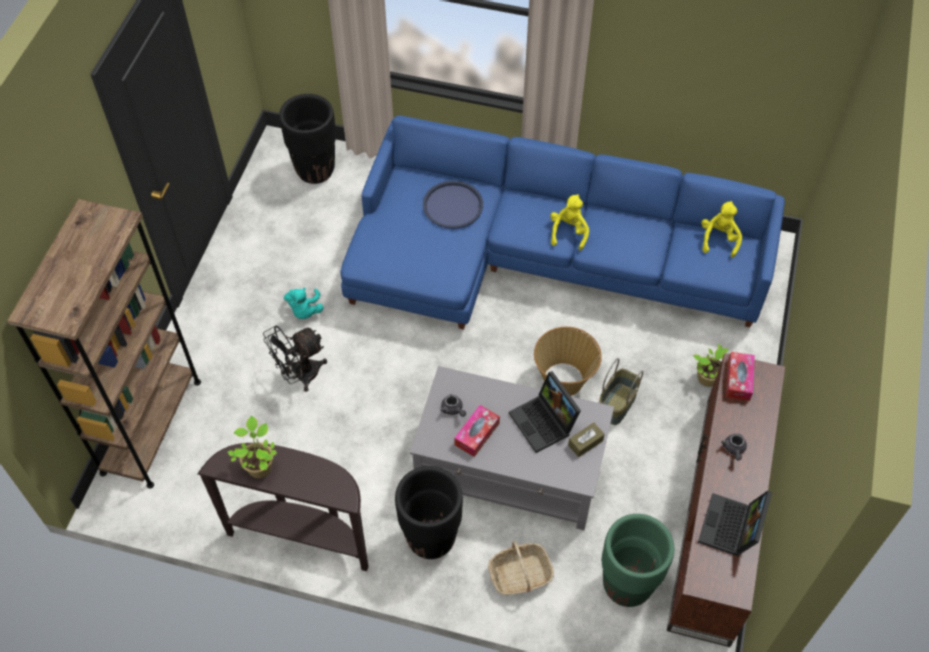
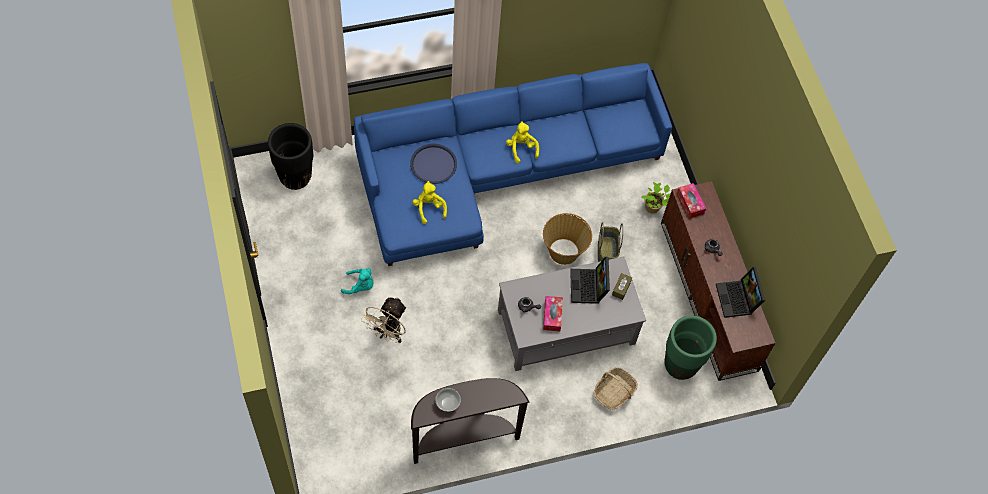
camera: 35 degrees left, 5 degrees up
(151, 426) = (310, 419): brown bookcase -> none
(259, 466) = (448, 404): potted plant -> bowl
(300, 375) = (388, 333): black fan -> beige fan
(305, 310) = (360, 286): turquoise plush toy -> turquoise plush toy turned 45 degrees counterclockwise
(431, 539) = (546, 398): black planter -> none
(545, 422) = (589, 287): laptop -> laptop turned 60 degrees clockwise
(719, 239) = (620, 110): yellow plush toy -> yellow plush toy (429, 208)

